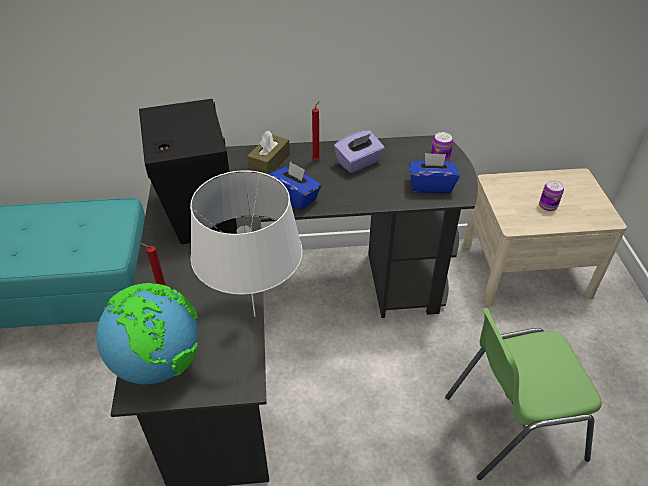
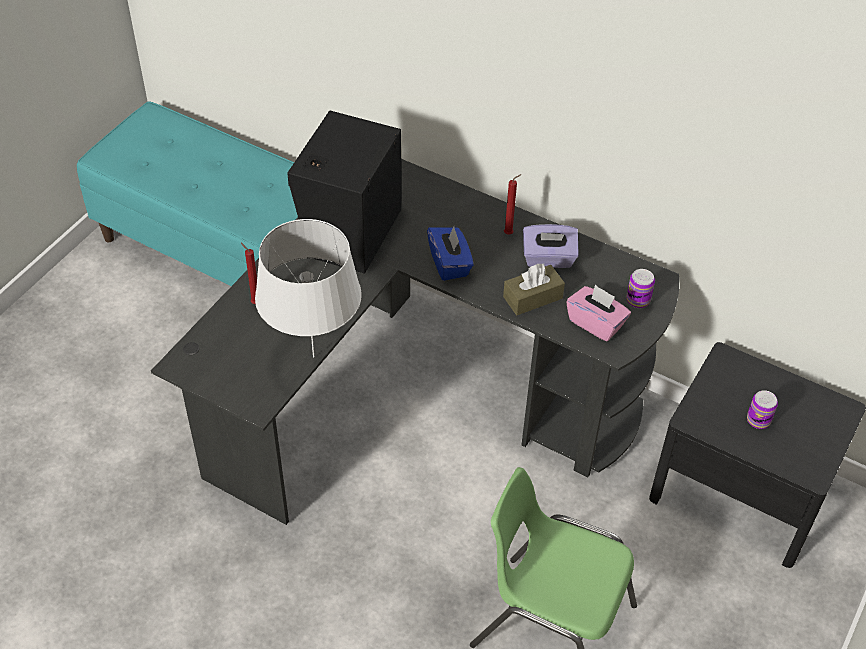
camera: 35 degrees right, 5 degrees up
(158, 362) = (211, 351): globe -> none
(269, 163) = (460, 213): brown tissue box -> brown tissue box (532, 297)
(431, 186) = (596, 323): blue tissue box -> pink tissue box
(525, 269) = (740, 490): beige nightstand -> black nightstand

